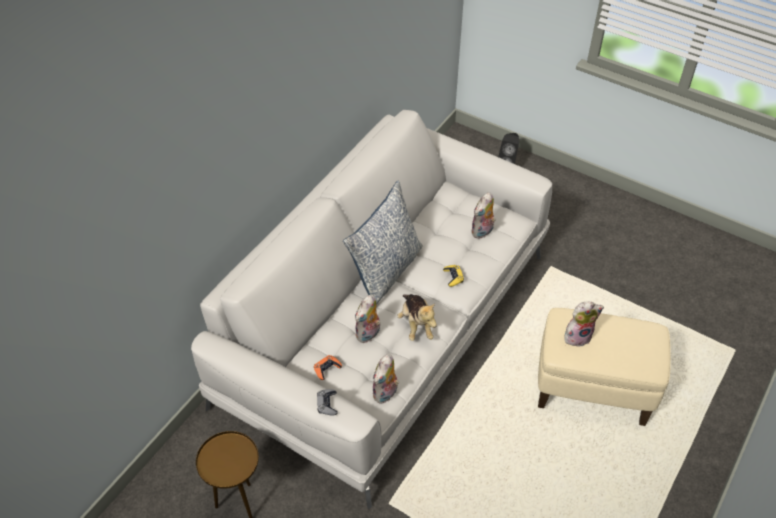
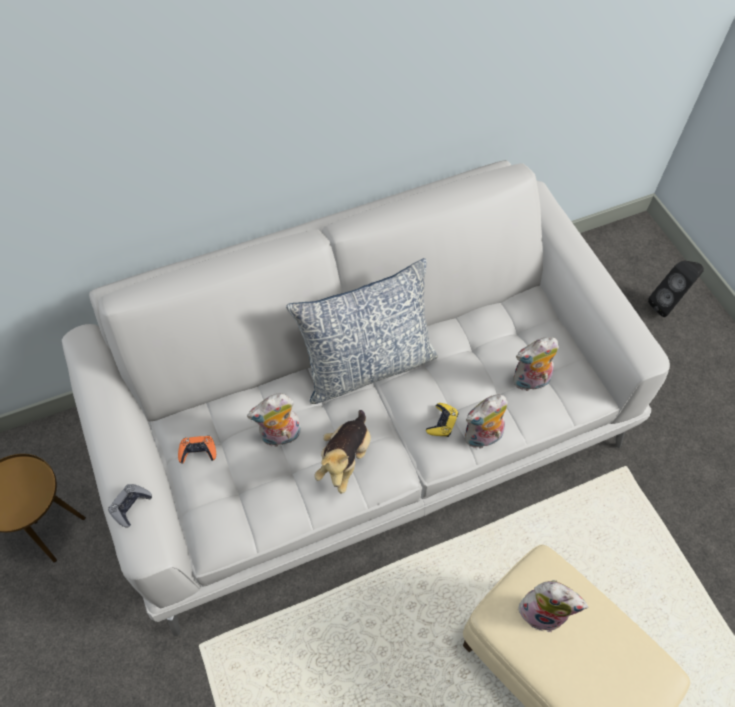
camera: 35 degrees right, 10 degrees up
(386, 394) = (237, 528): plush toy -> plush toy (483, 438)

